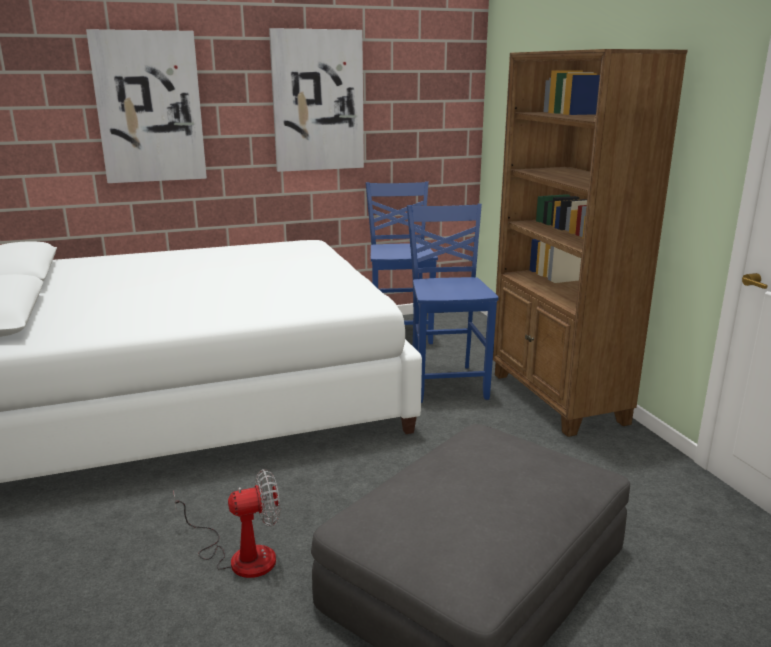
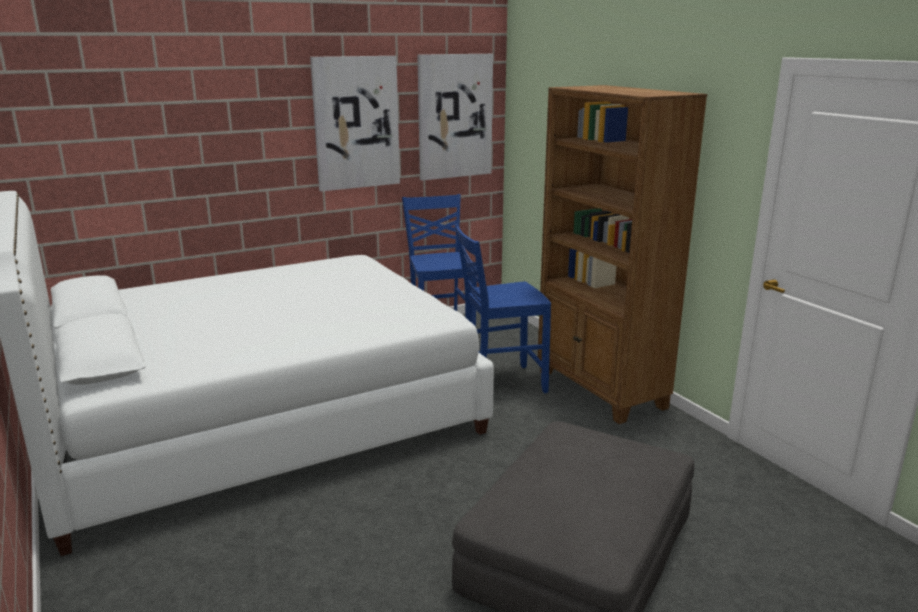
camera: 10 degrees left, 0 degrees up
(149, 107) = (197, 136): picture -> picture (454, 116)
(240, 556) = (372, 558): fan -> none
(447, 383) = (500, 383): blue chair -> blue chair turned 90 degrees counterclockwise

